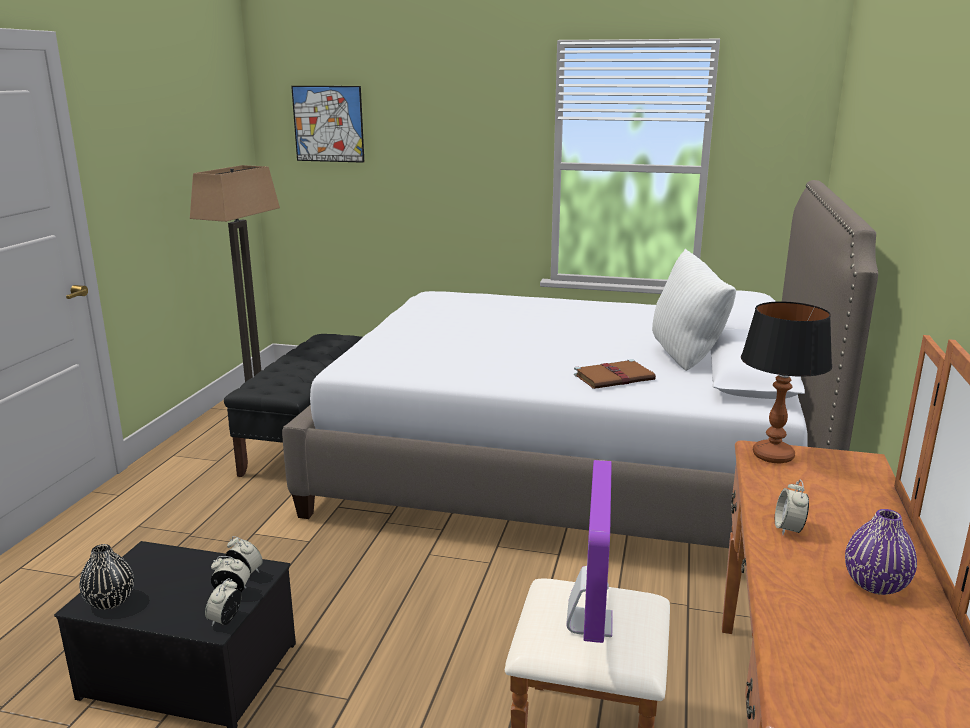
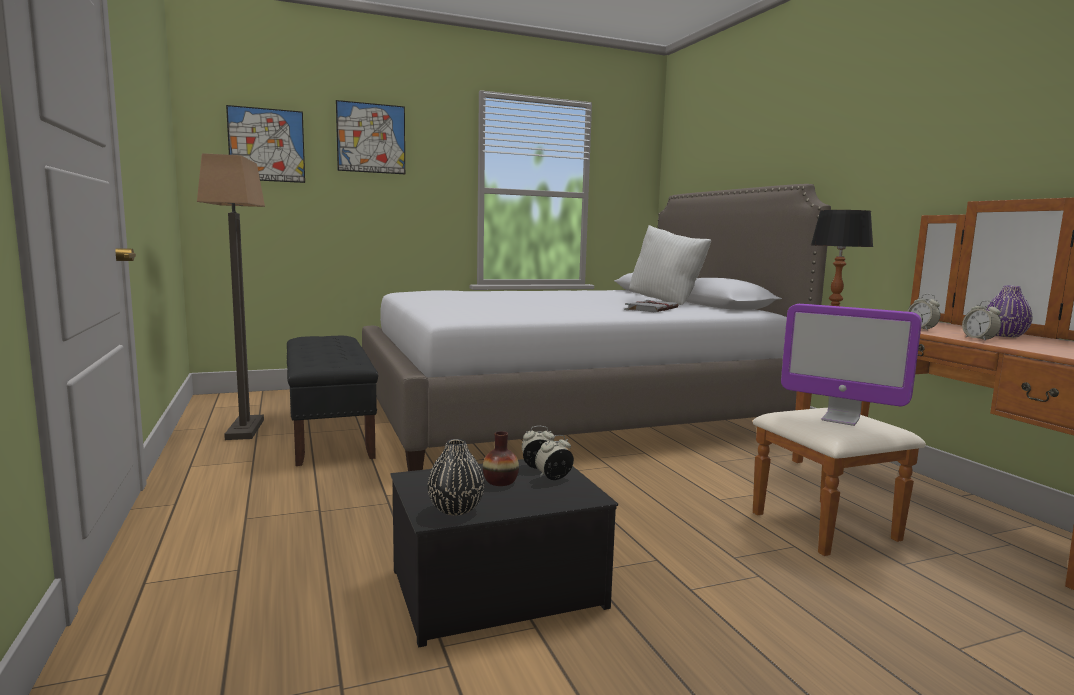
camera: 35 degrees left, 10 degrees down
(189, 580) = (500, 481): none -> vase
(225, 620) = (587, 491): alarm clock -> alarm clock (979, 339)
(430, 110) = (371, 138): none -> picture
(589, 622) = (840, 419): monitor -> monitor turned 150 degrees clockwise
(615, 377) = (652, 309): brown book -> grey book

